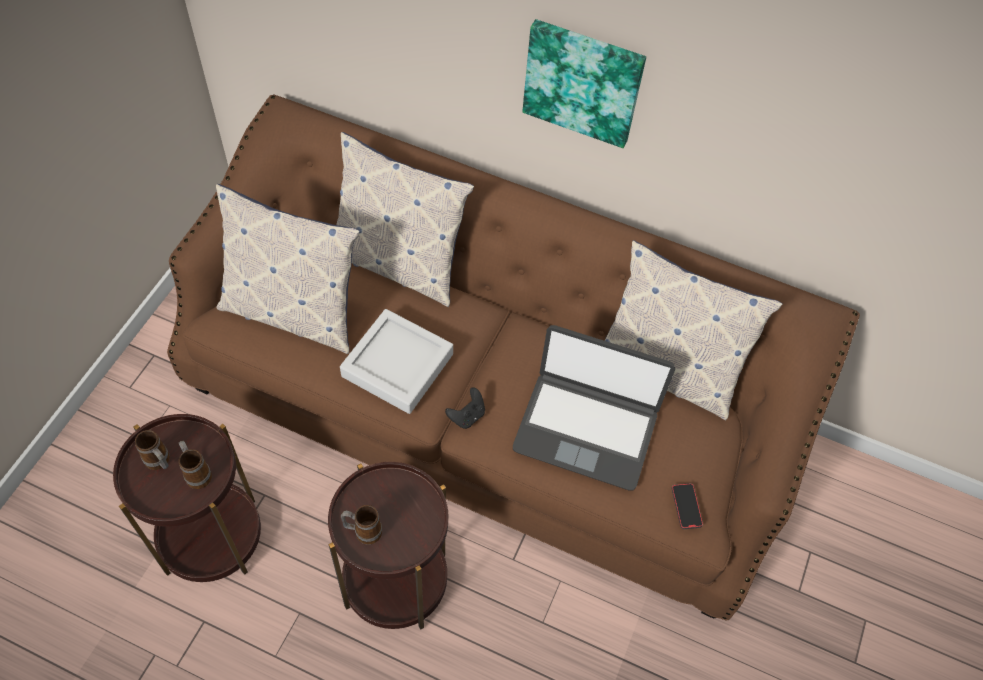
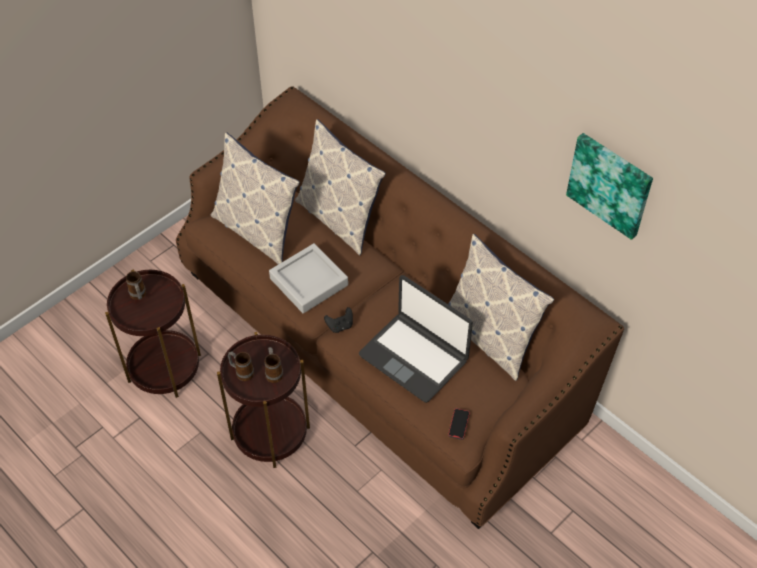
camera: 25 degrees right, 5 degrees down
(197, 473) = (157, 308): mug -> mug (274, 372)
(583, 82) = (462, 120): picture -> picture (610, 184)

